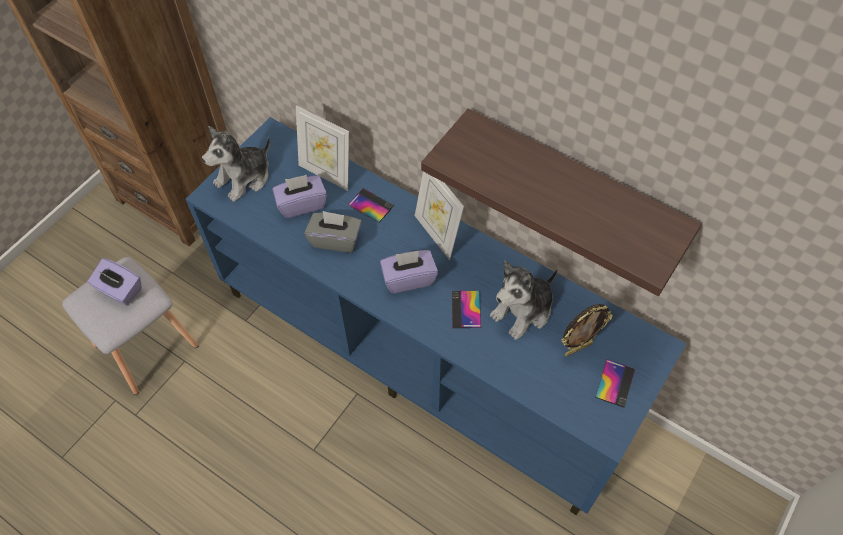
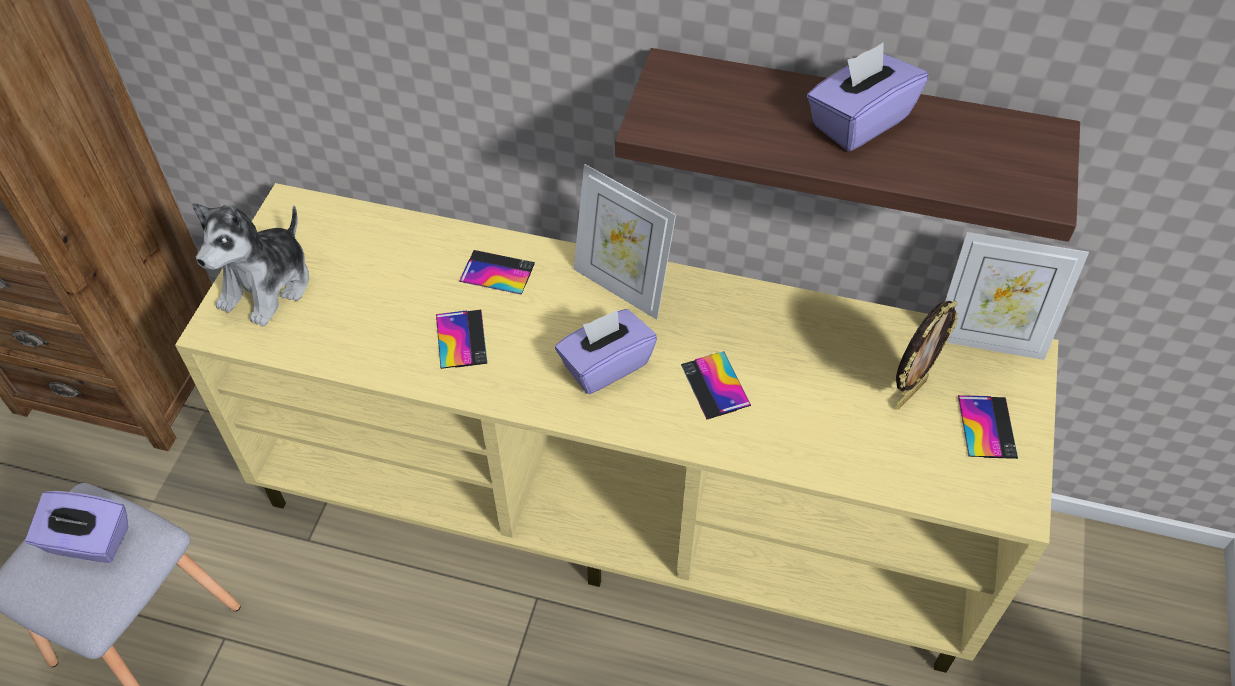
camera: 20 degrees left, 5 degrees down
(302, 204) = (382, 300): purple tissue box -> purple tissue box (858, 121)
(326, 173) = (405, 244): picture frame -> picture frame (988, 340)
(335, 240) = (461, 339): grey tissue box -> phone
(423, 355) = (619, 506): blue tv stand -> beige tv stand
(523, 311) = (803, 362): plush toy -> none

